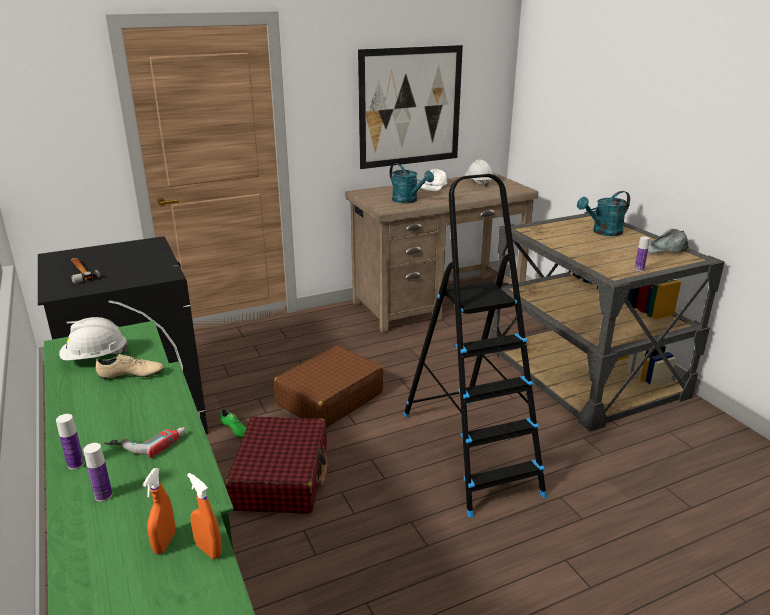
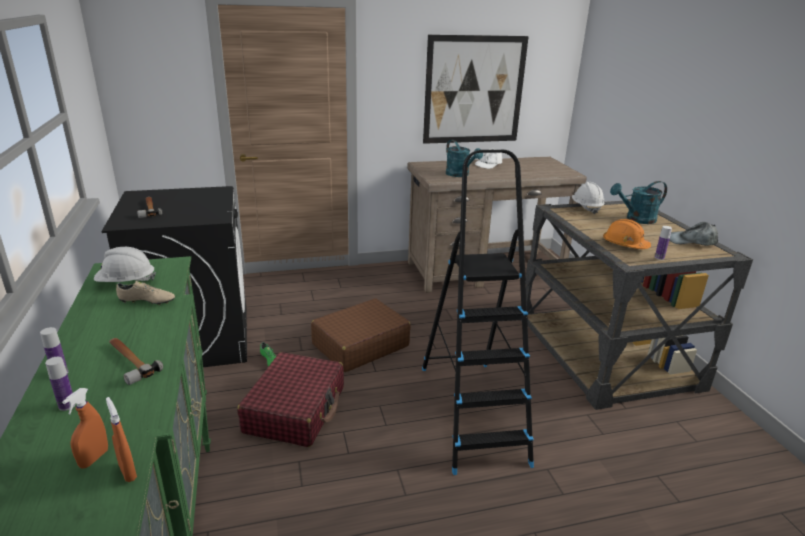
camera: 10 degrees right, 0 degrees up
(147, 441) = (129, 361): power drill -> hammer
(478, 183) = (532, 164): white hard hat -> white hard hat (586, 208)
(602, 259) = (624, 244): none -> orange hard hat

